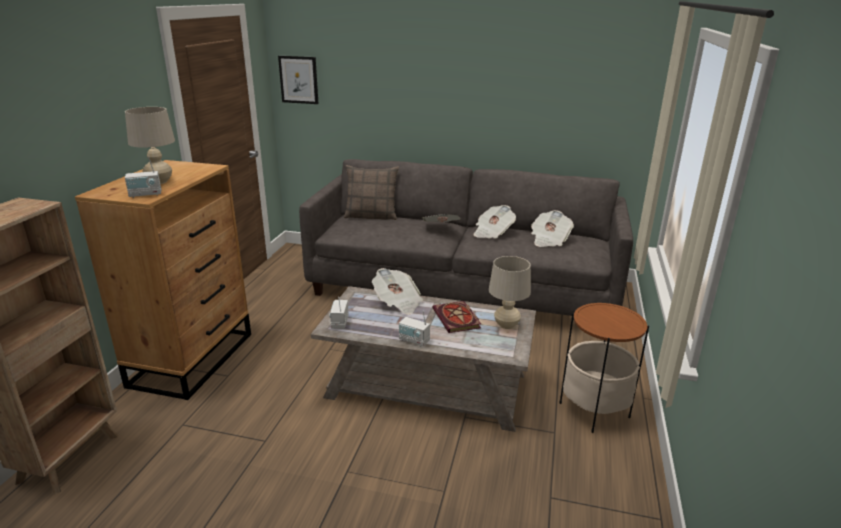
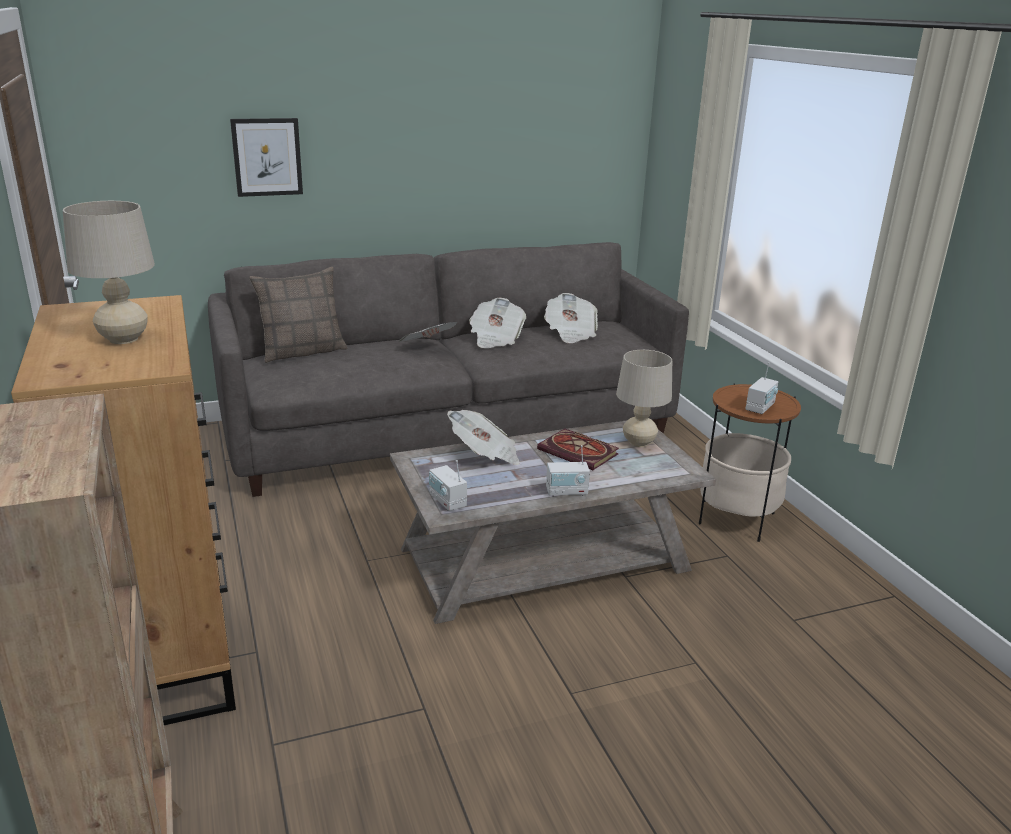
camera: 35 degrees left, 0 degrees up
(145, 195) = (150, 362): radio -> radio (760, 408)
(299, 80) = (110, 143): picture -> picture (267, 157)

